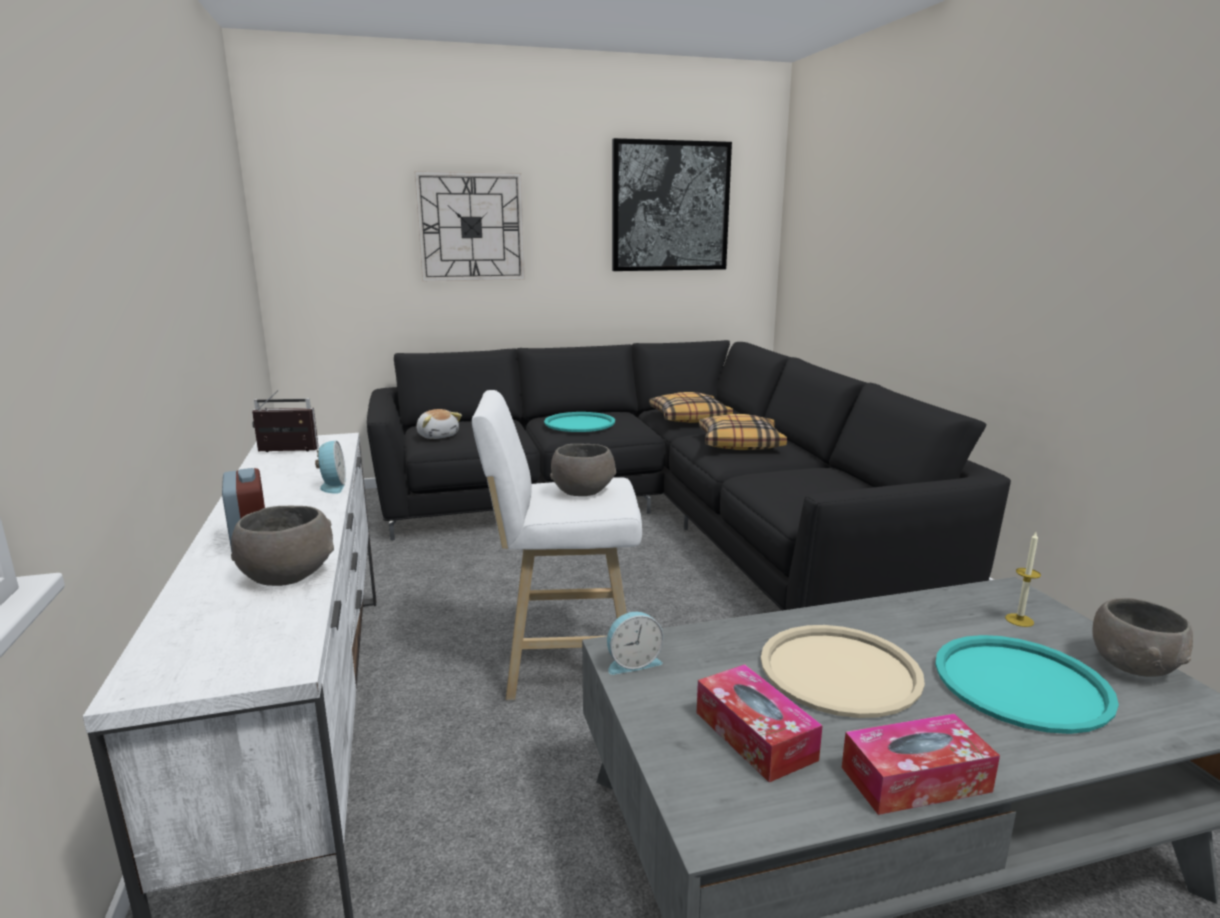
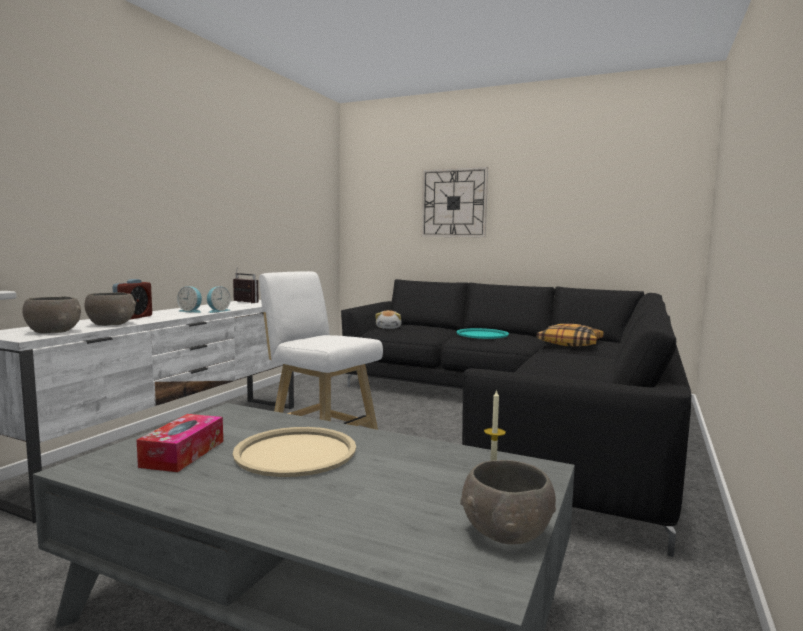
camera: 40 degrees right, 10 degrees down
(582, 490) = (331, 337): grey bowl -> grey bowl (54, 331)
(632, 662) = (219, 415): alarm clock -> alarm clock (191, 311)
(670, 206) = (601, 184): picture -> none
(740, 443) = (567, 359): pillow -> none
(915, 779) = (191, 498): tissue box -> none
(1021, 684) = (382, 500): turquoise tray -> none

